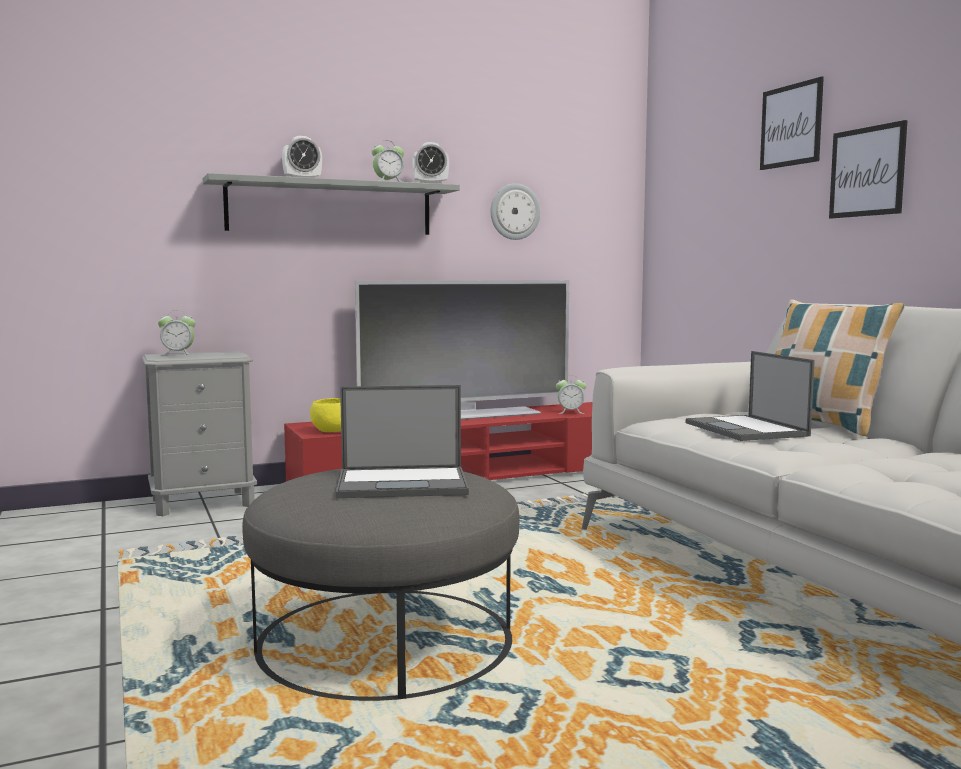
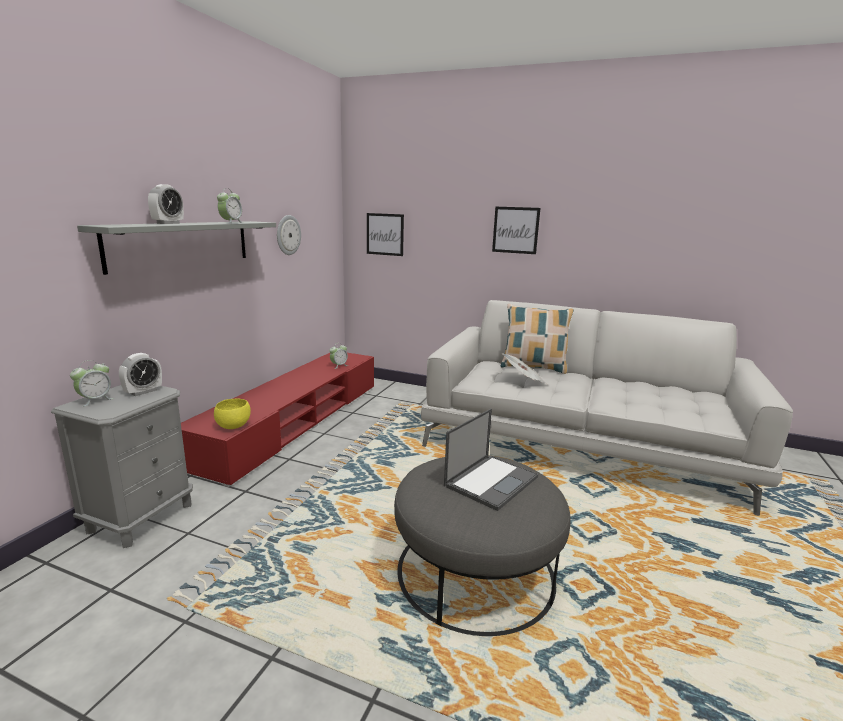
camera: 45 degrees left, 10 degrees up
(430, 184) = (254, 222): alarm clock -> alarm clock (143, 392)
(474, 414) = (289, 381): television -> none
(747, 429) = (523, 380): laptop -> newspaper
(791, 125) = (465, 196): picture -> picture (385, 234)

